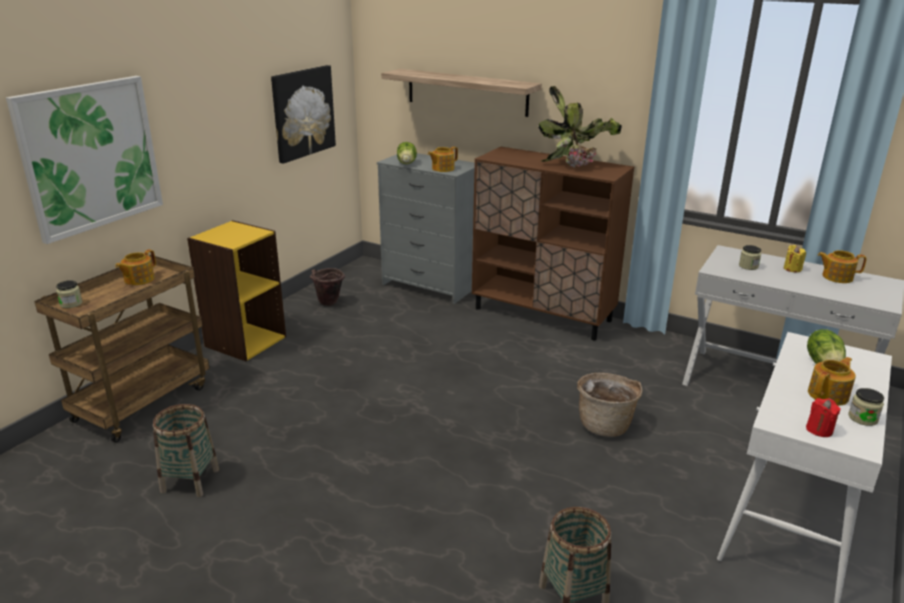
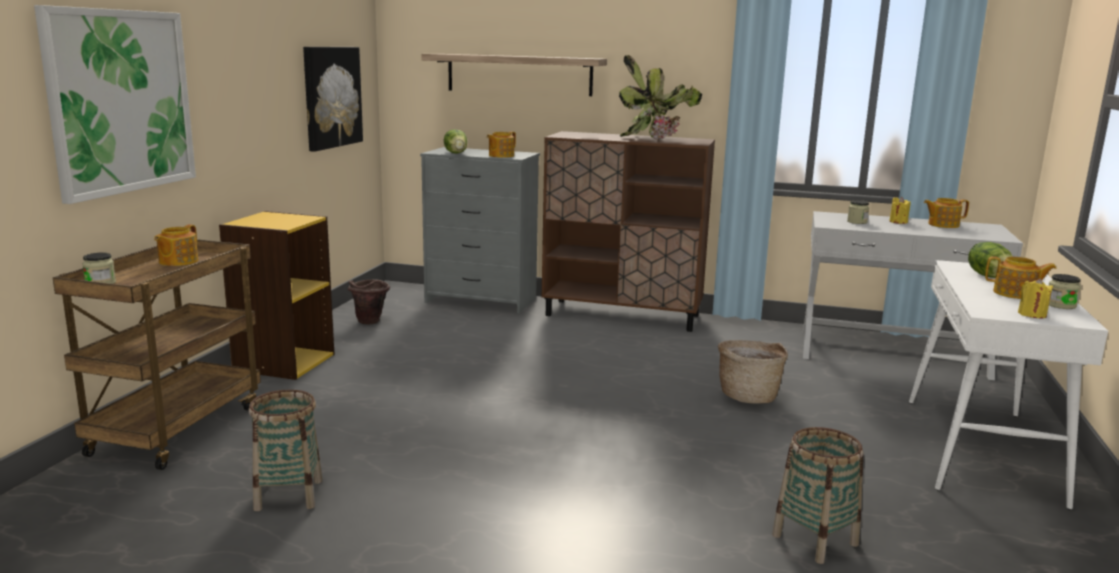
camera: 15 degrees left, 10 degrees down
(819, 430) = (1032, 314): red candle -> yellow candle
(829, 395) = (1015, 294): teapot -> teapot turned 75 degrees clockwise

